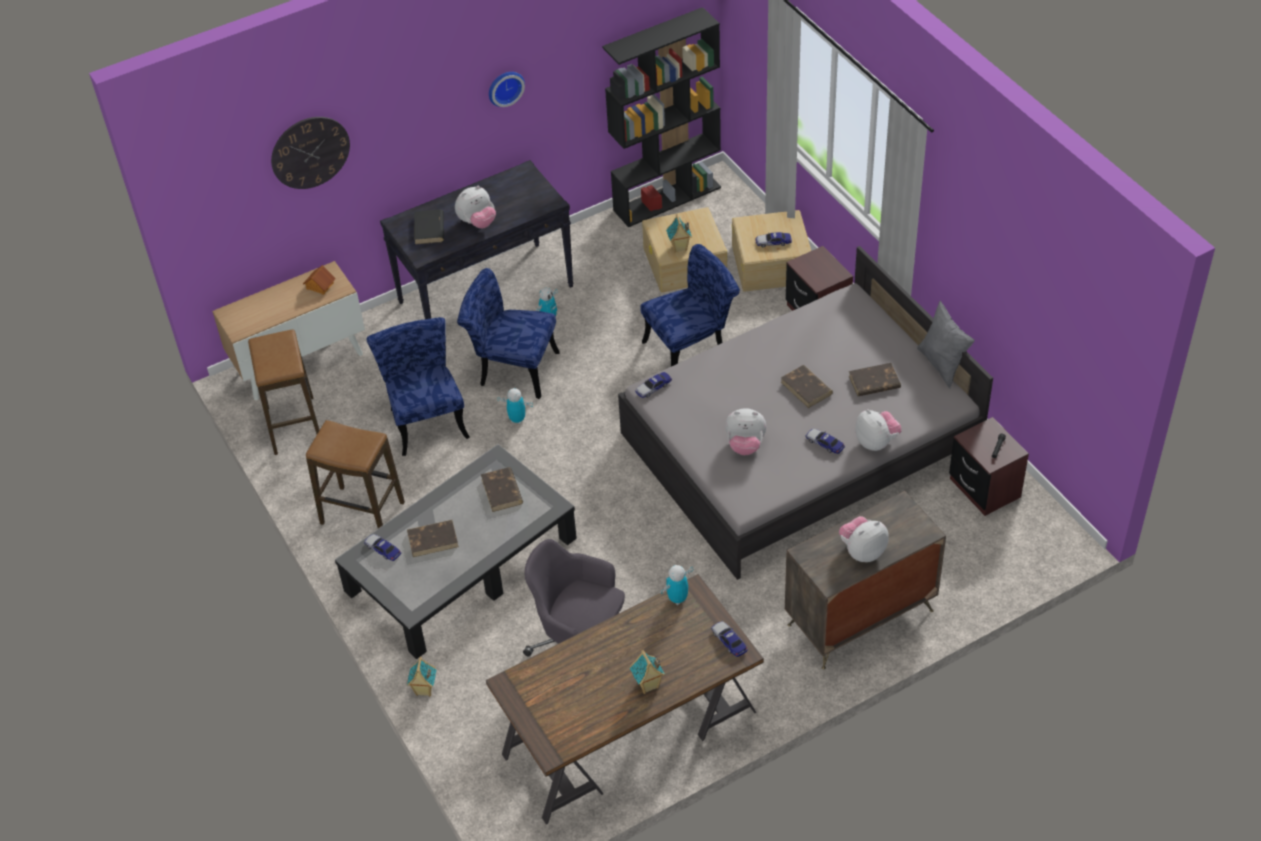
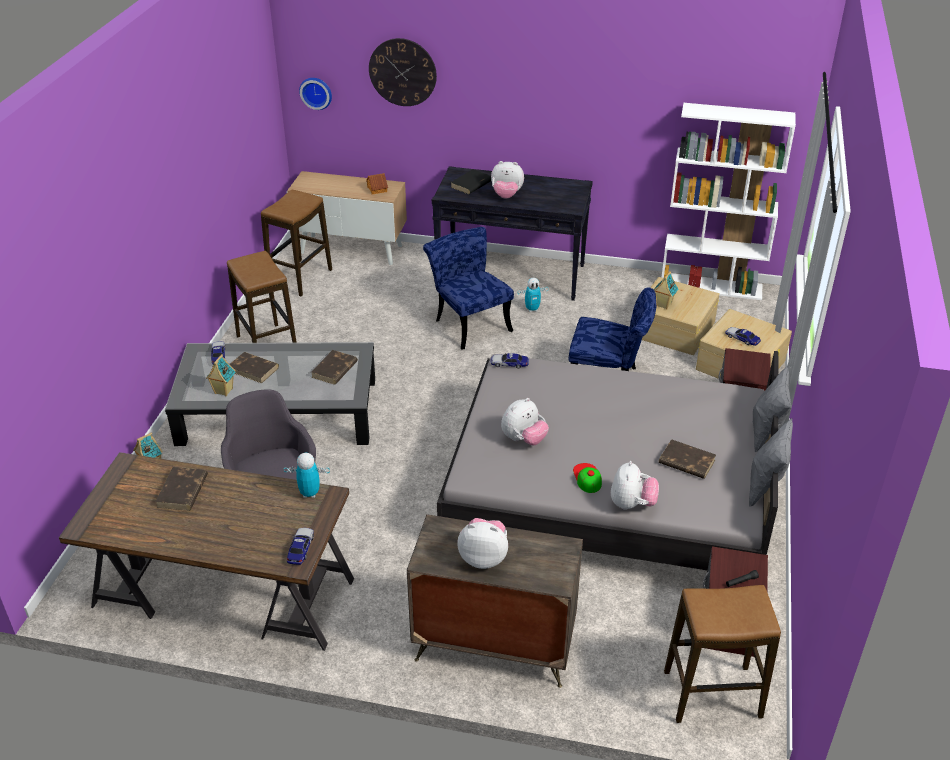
camera: 40 degrees right, 10 degrees down
(426, 418) = (377, 318): blue chair -> none
(504, 87) = (584, 98): wall clock -> wall clock (316, 92)
(517, 419) = (431, 352): toy robot -> none
(648, 685) = (204, 534): toy house -> toy house (223, 391)
(667, 198) = (711, 286): black bookcase -> white bookcase
(745, 445) = (523, 439): plush toy -> plush toy turned 90 degrees counterclockwise
(806, 388) = (623, 432): brown book -> brown book (182, 491)
(824, 443) = (587, 477): toy car -> cap
(897, 320) = (766, 432): none -> grey pillow
(1023, 542) = (712, 694): none -> stool

